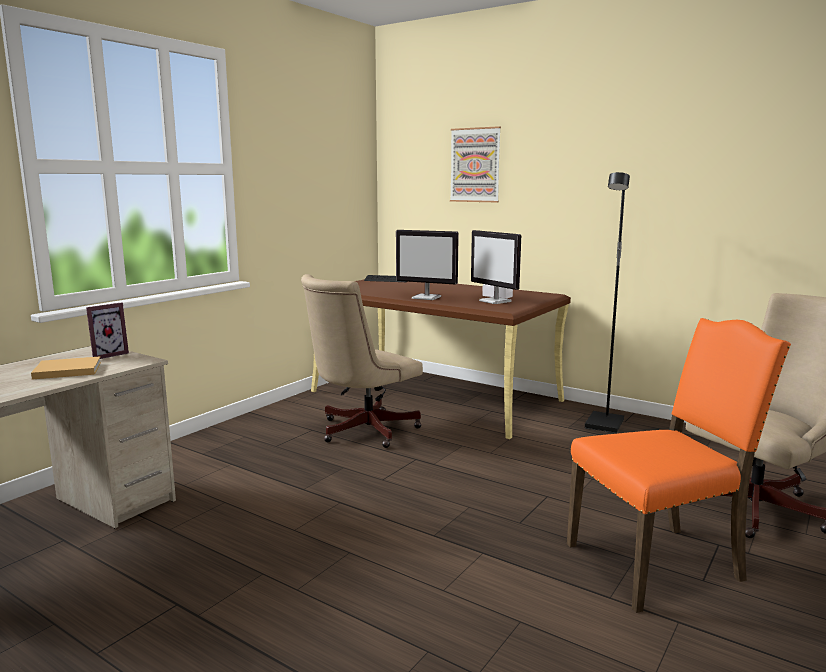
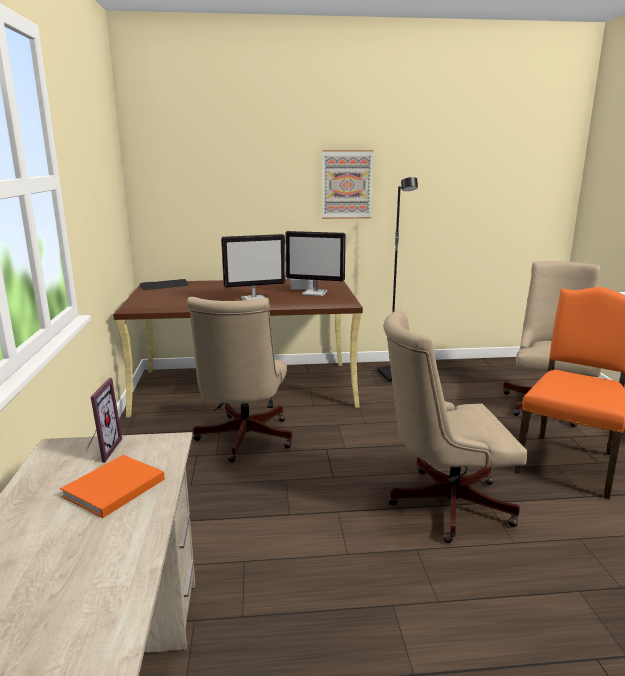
camera: 40 degrees left, 5 degrees up
(65, 370) = (112, 489): beige book -> orange book
(437, 534) = (442, 503): none -> beige office chair
(475, 165) = (243, 167): picture -> picture (346, 184)

